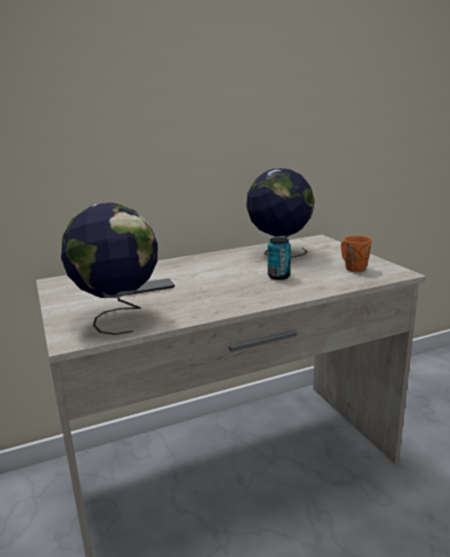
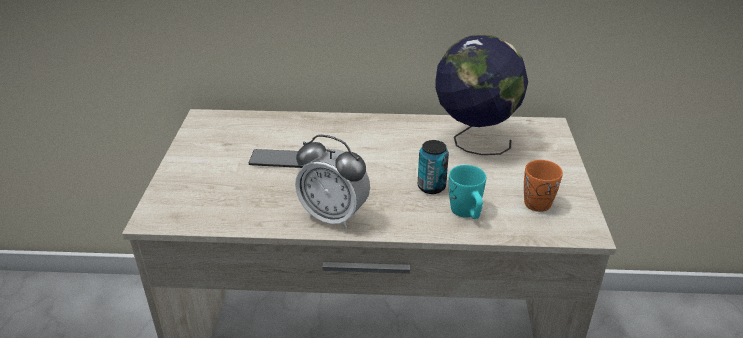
camera: 25 degrees right, 15 degrees up
(118, 317) = (216, 199): globe -> none
(227, 304) = (334, 216): none -> alarm clock
(318, 282) = (466, 213): none -> turquoise mug

